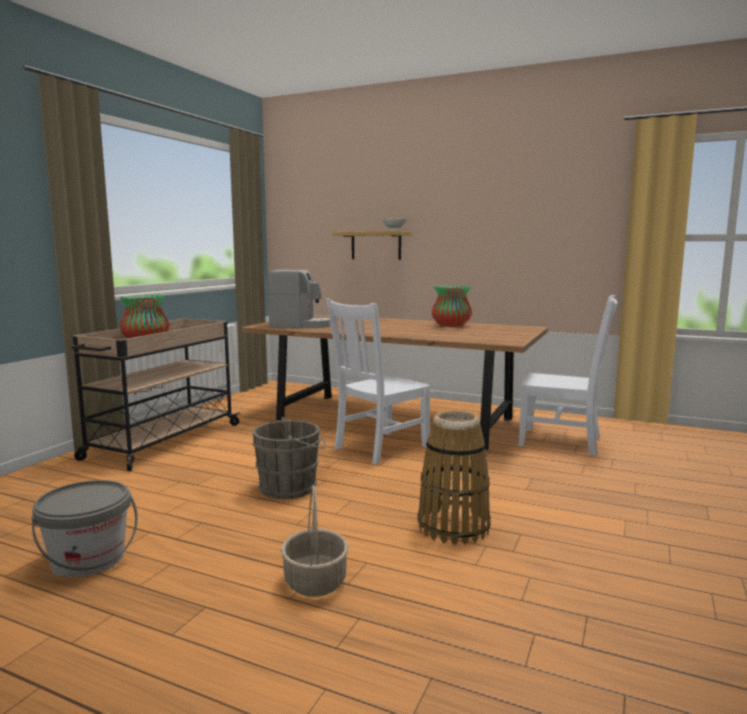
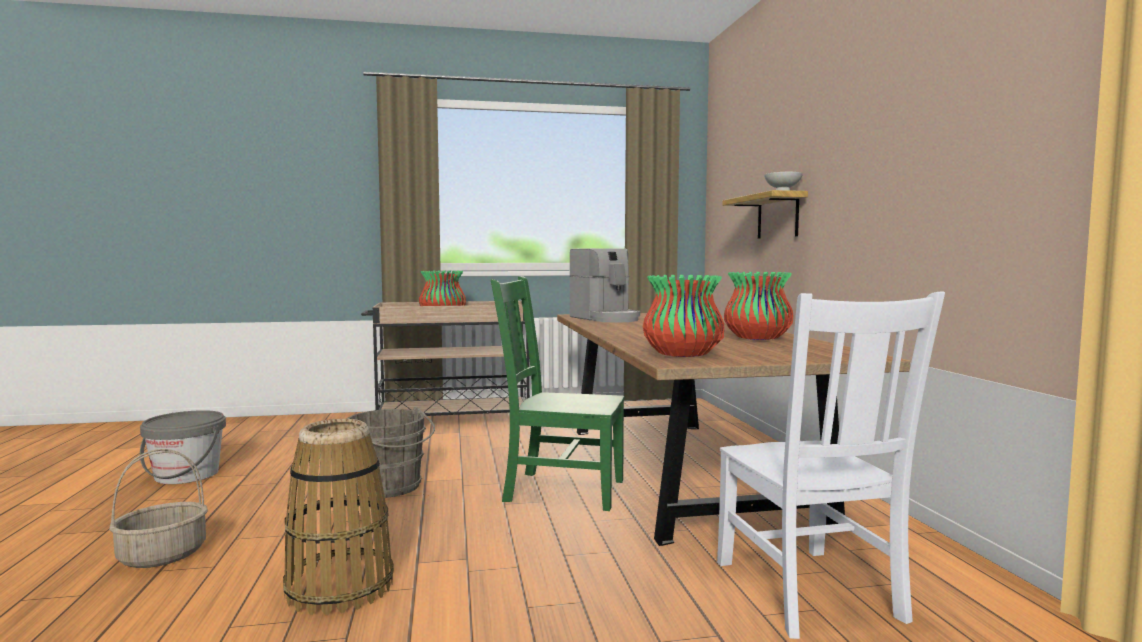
camera: 55 degrees right, 5 degrees down
(379, 448) = (560, 490): white chair -> green chair
(489, 339) = (682, 355): none -> vase

